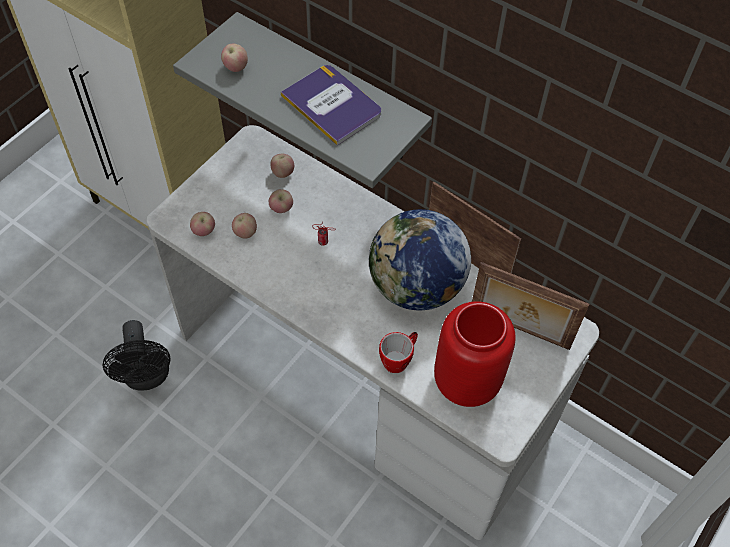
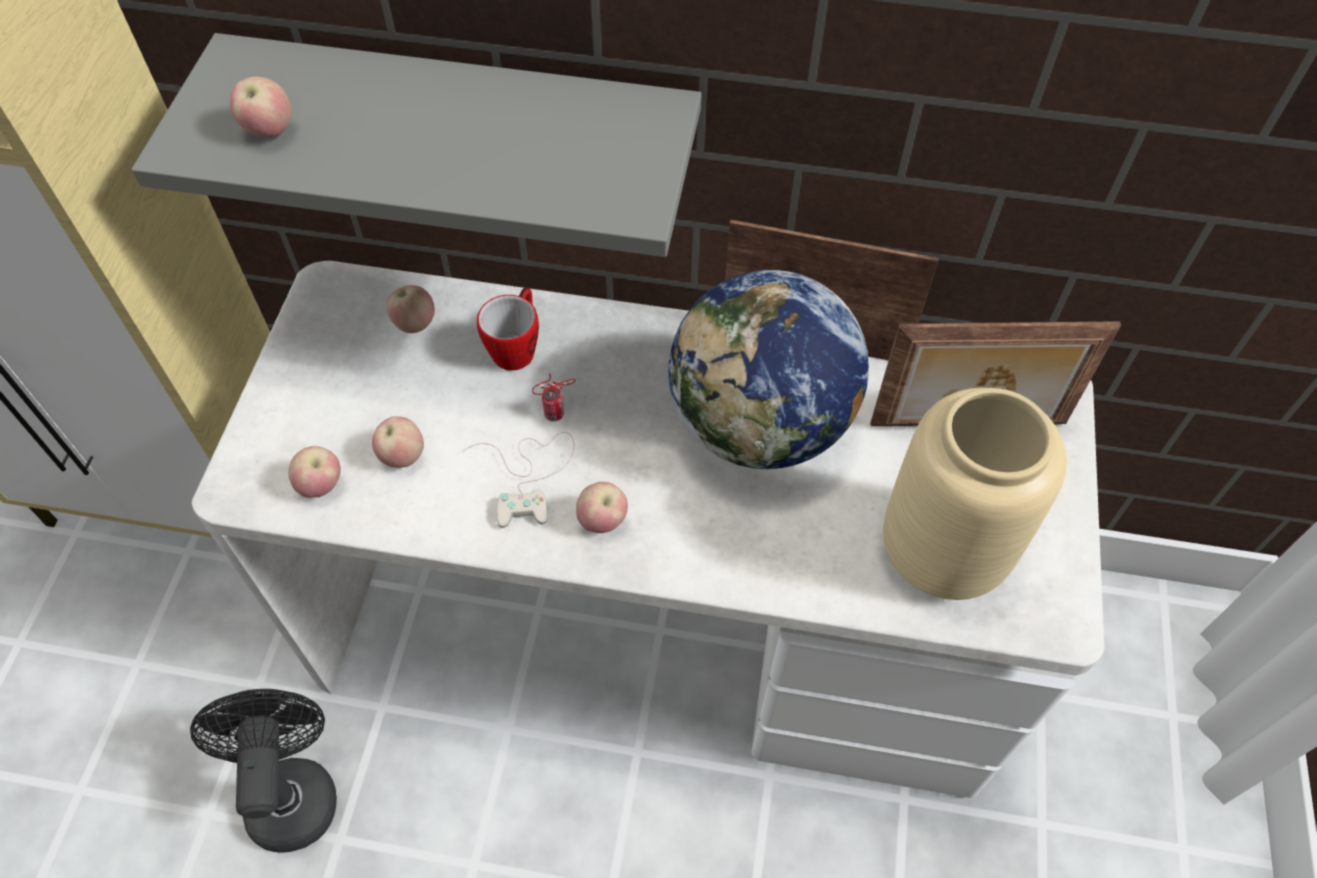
camera: 25 degrees left, 0 degrees up
(147, 377) = (291, 790): black fan -> black fan turned 150 degrees counterclockwise
(281, 209) = (446, 387): apple -> apple (602, 521)
(296, 265) = (529, 475): none -> white game controller
(332, 105) = (503, 132): book -> none
(399, 359) = (807, 564): mug -> mug (517, 347)
(465, 383) = (942, 554): red vase -> beige vase

